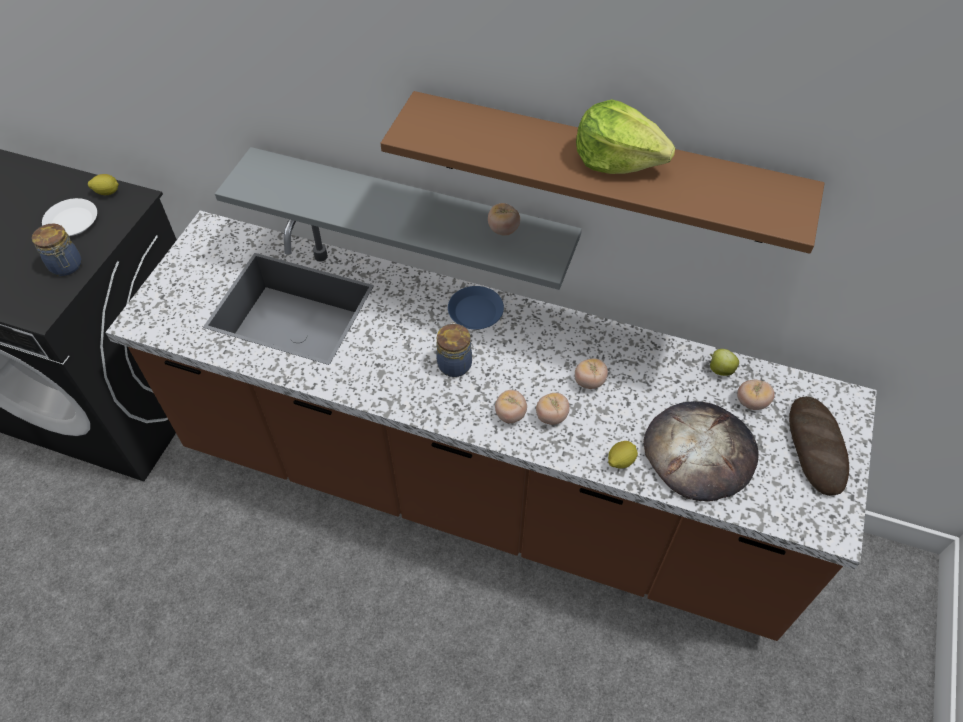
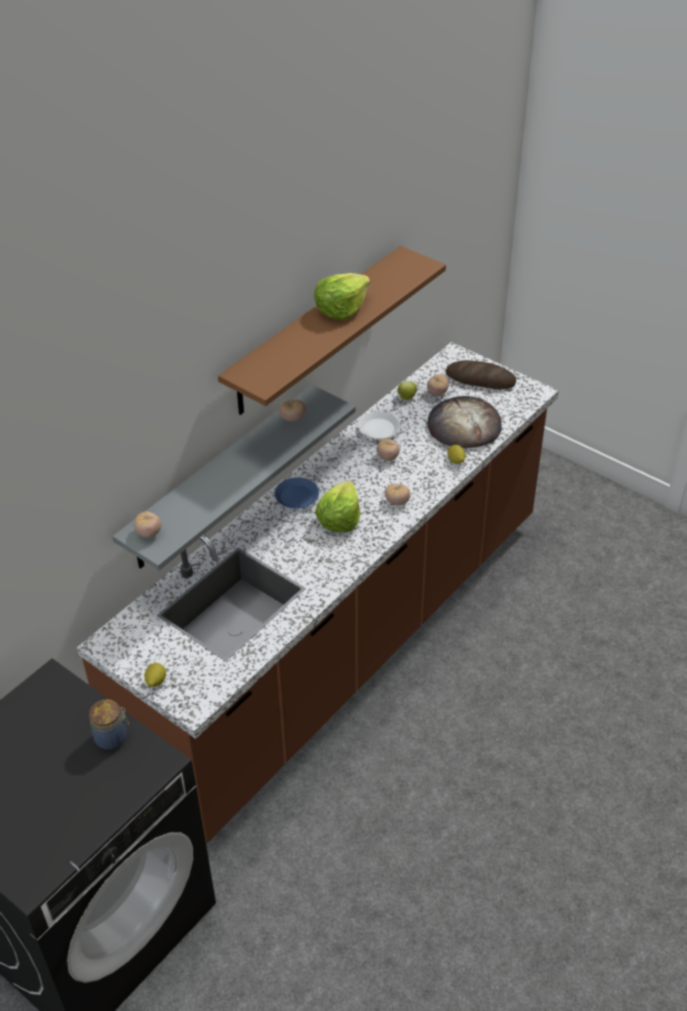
camera: 70 degrees left, 10 degrees down
(72, 222) = (51, 729): white plate -> white plate (378, 429)
(107, 192) = (25, 699): lemon -> lemon (156, 681)
(454, 363) = (339, 519): jar -> lettuce
(551, 416) = (408, 482): tomato -> tomato (149, 533)

